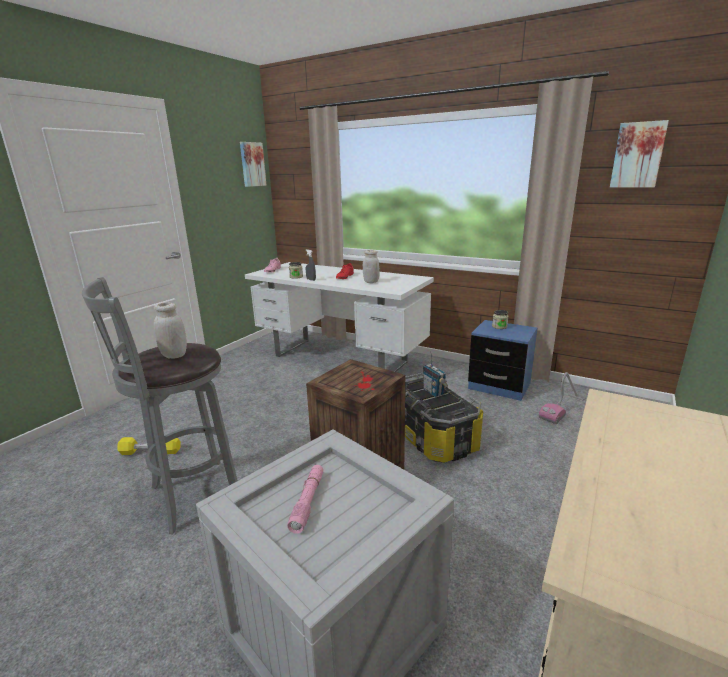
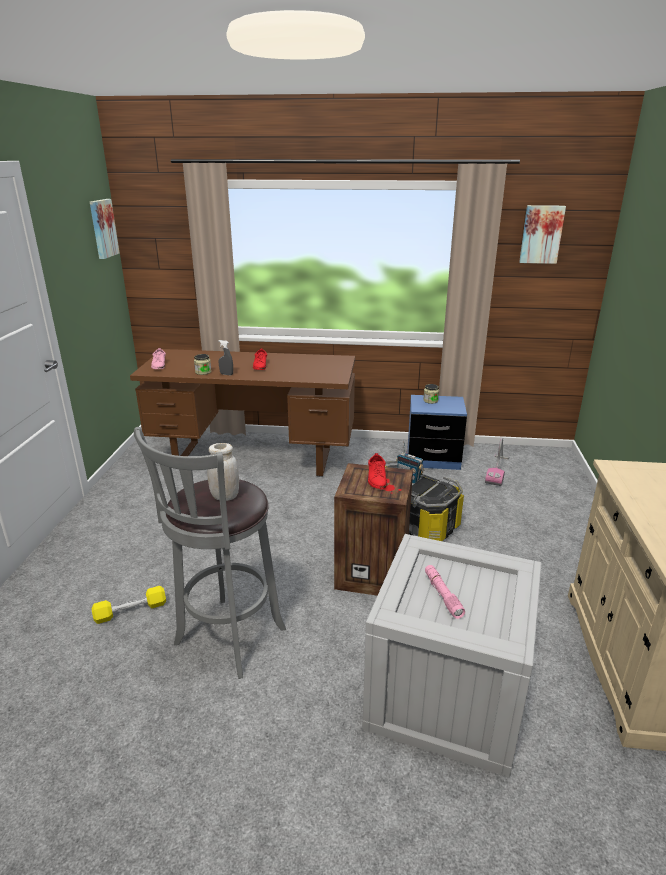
camera: 25 degrees left, 5 degrees up
(340, 359) = (254, 458): white desk -> brown desk
(361, 375) = (377, 478): none -> red shoe
(371, 282) = (298, 370): white jar -> none

